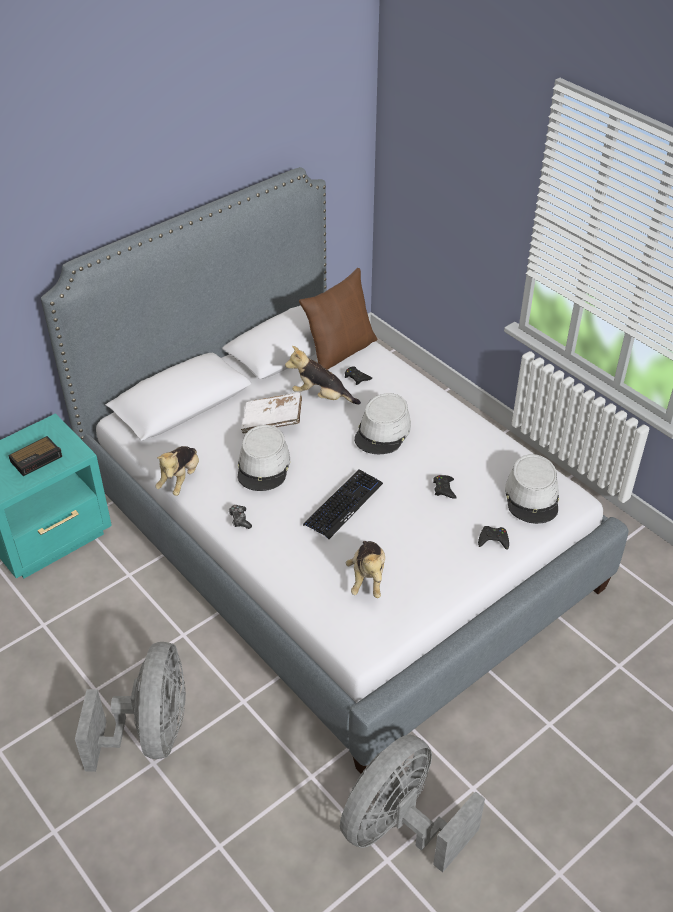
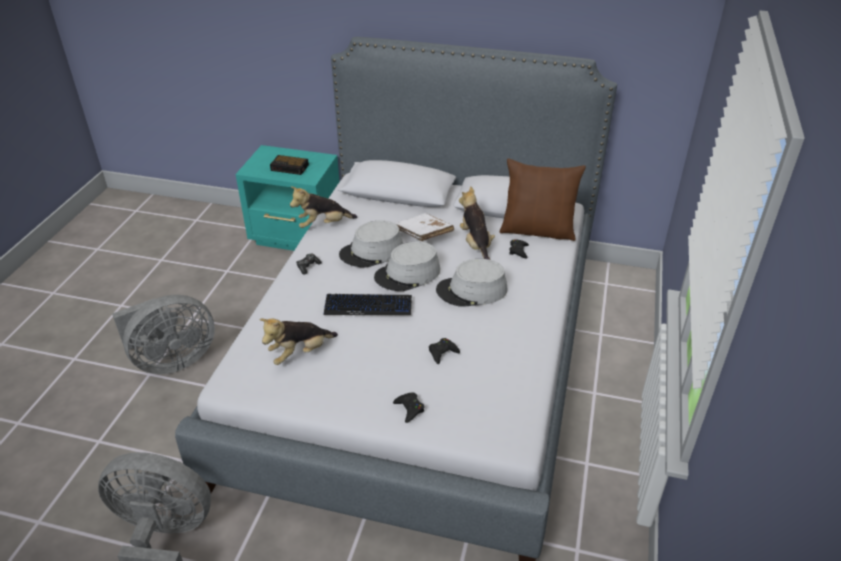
camera: 55 degrees right, 5 degrees down
(532, 497) = (488, 412): grey hat -> grey hat (407, 274)

